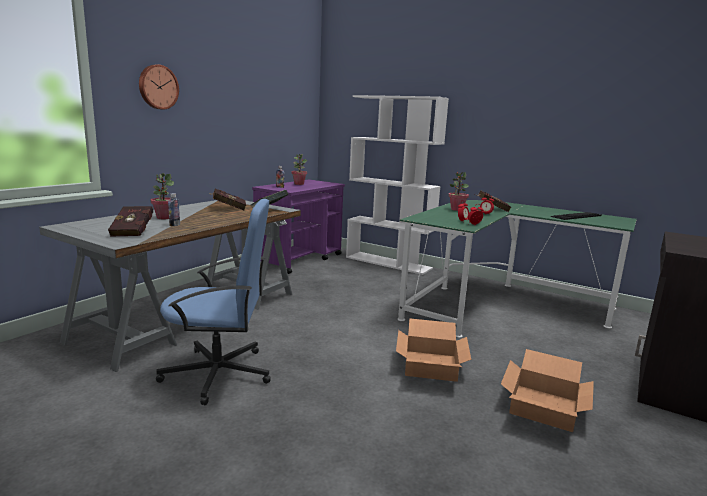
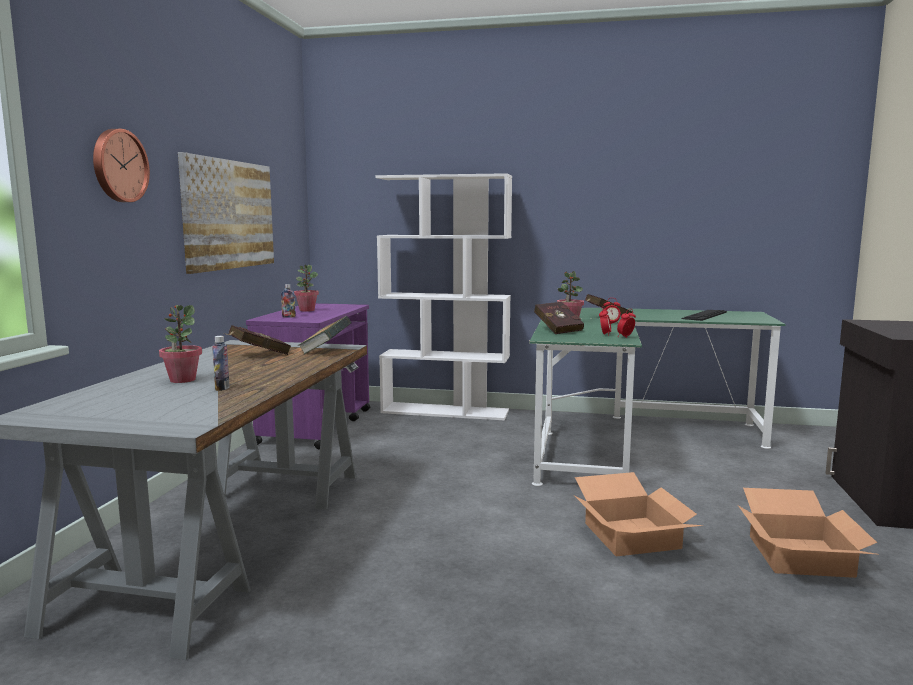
camera: 20 degrees left, 5 degrees down
(134, 232) = (175, 407): red book -> red book (557, 330)
(219, 374) = (364, 618): blue office chair -> none
(246, 118) = (229, 214): none -> picture

